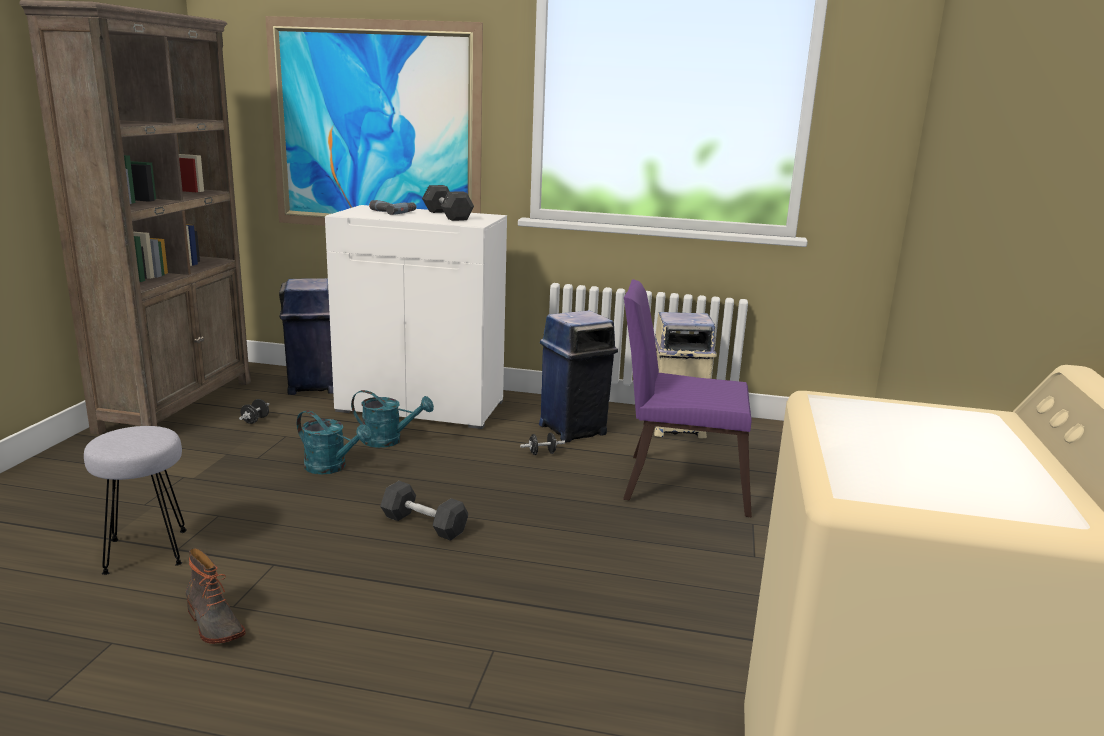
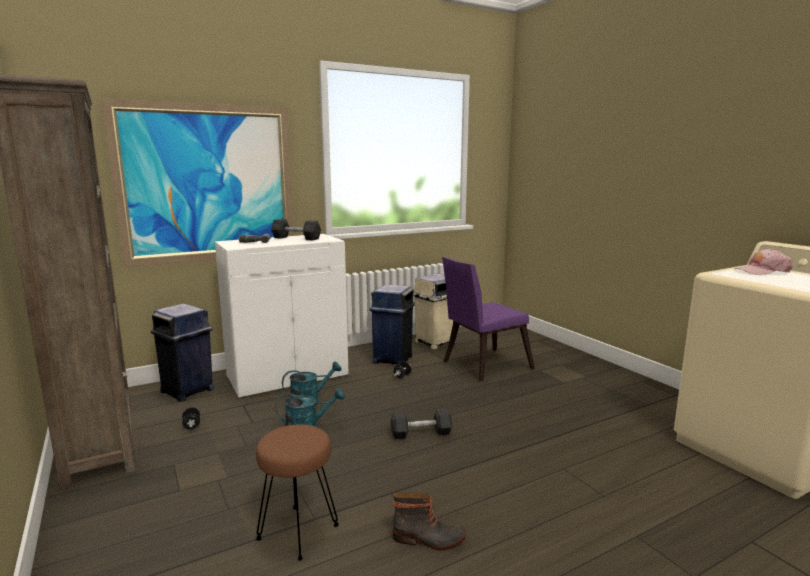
camera: 40 degrees left, 5 degrees down
(147, 552) = (299, 531): grey stool -> brown stool
(948, 426) = (762, 271): none -> pink cap

